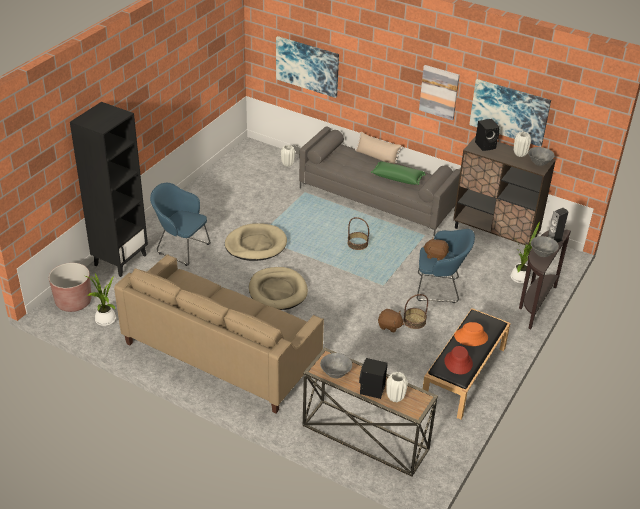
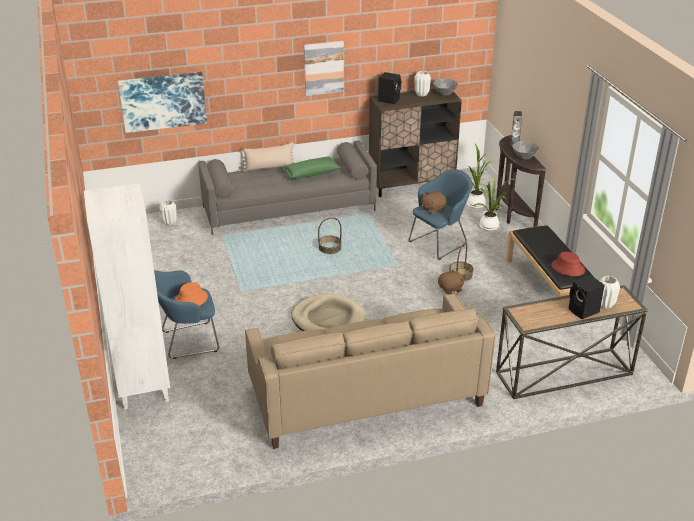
camera: 45 degrees left, 5 degrees down
(73, 302) = (159, 453): brown planter -> none
(105, 321) = (220, 446): potted plant -> potted plant (490, 227)
(120, 259) = (143, 387): black bookcase -> white bookcase
(256, 245) = (250, 298): beige dog bed -> none
(335, 374) = (543, 318): grey bowl -> none
(471, 337) = (545, 247): orange hat -> orange hat (190, 299)
(509, 112) = (398, 58): picture -> none

